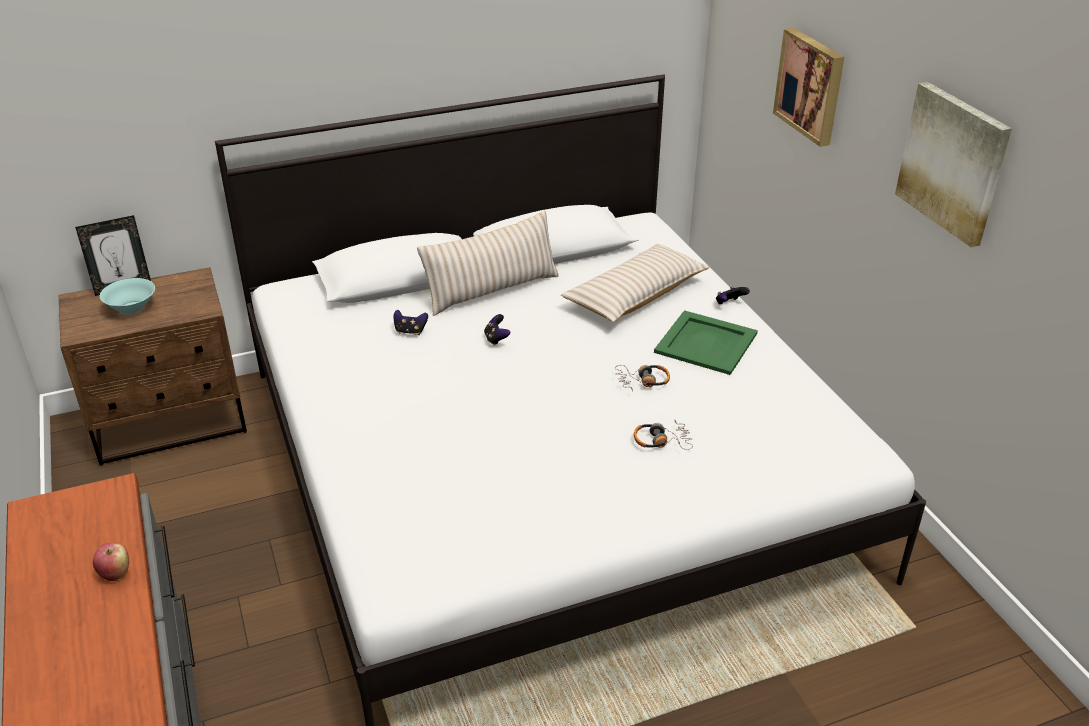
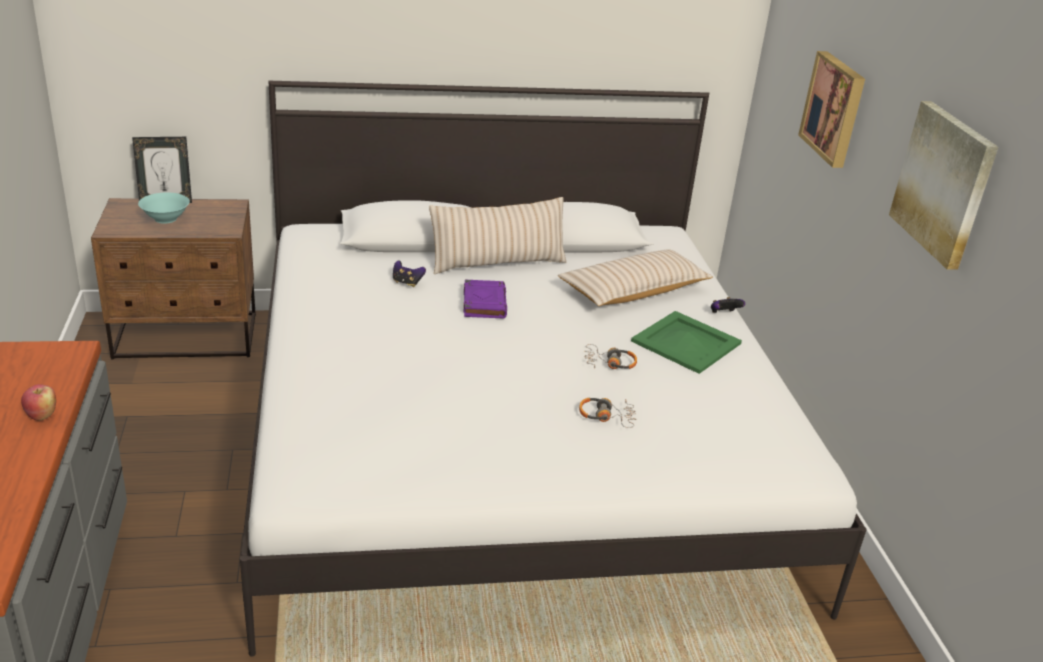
camera: 10 degrees right, 5 degrees down
(496, 339) = (484, 303): game controller -> purple book

